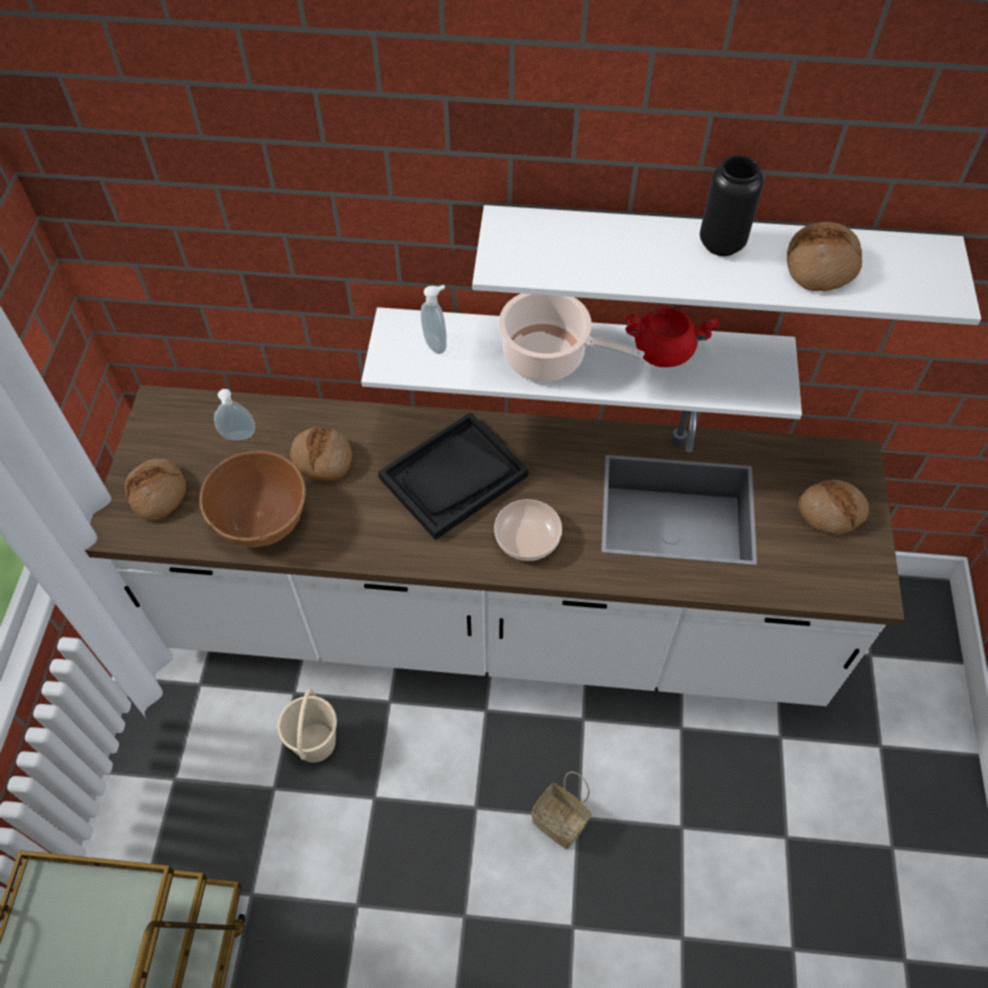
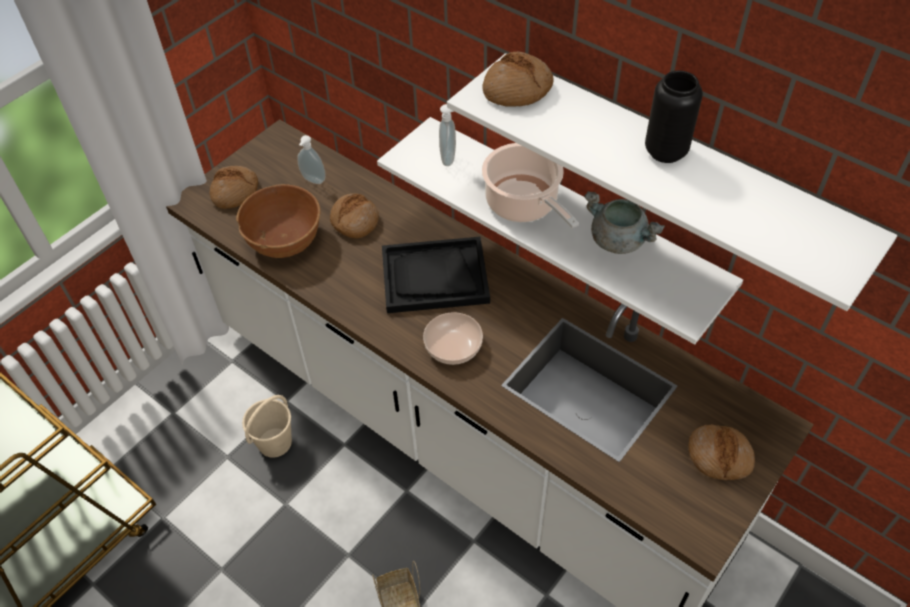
camera: 35 degrees right, 5 degrees down
(664, 351) = (619, 240): red cooking pot -> grey cooking pot
(821, 266) = (736, 202): bread -> bread (517, 90)

